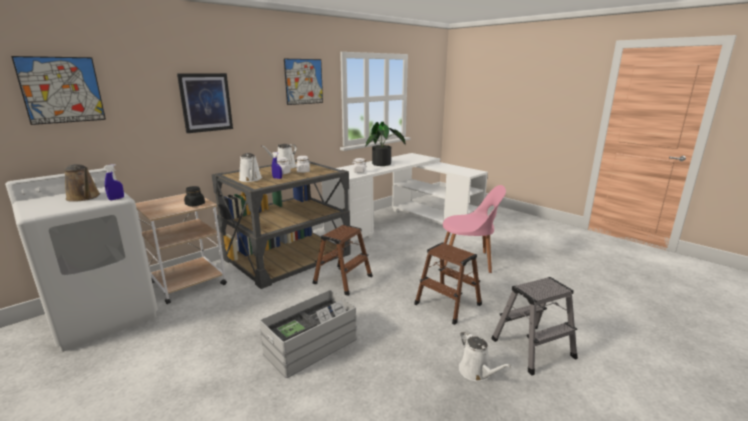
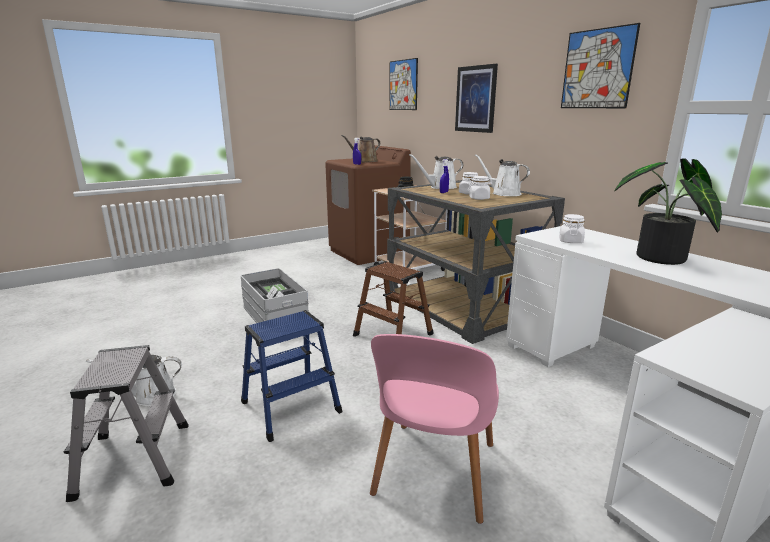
camera: 100 degrees right, 0 degrees up
(104, 315) = (368, 252): white washing machine -> brown washing machine
(448, 304) = (290, 406): brown step ladder -> blue step ladder

